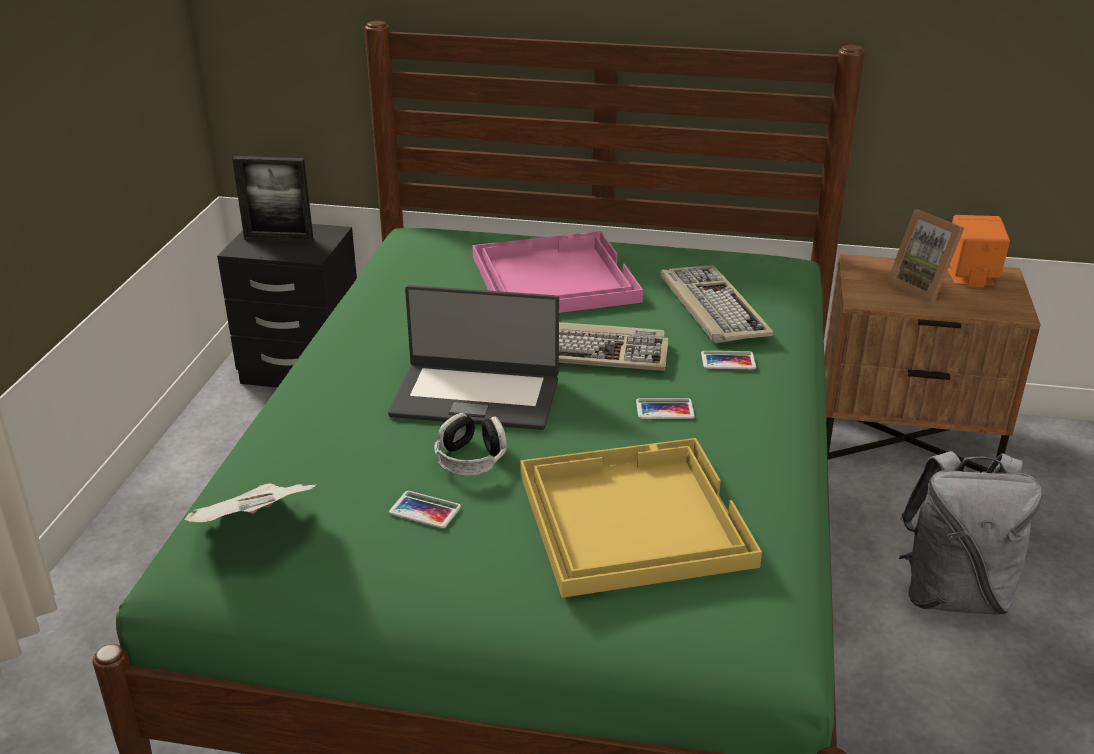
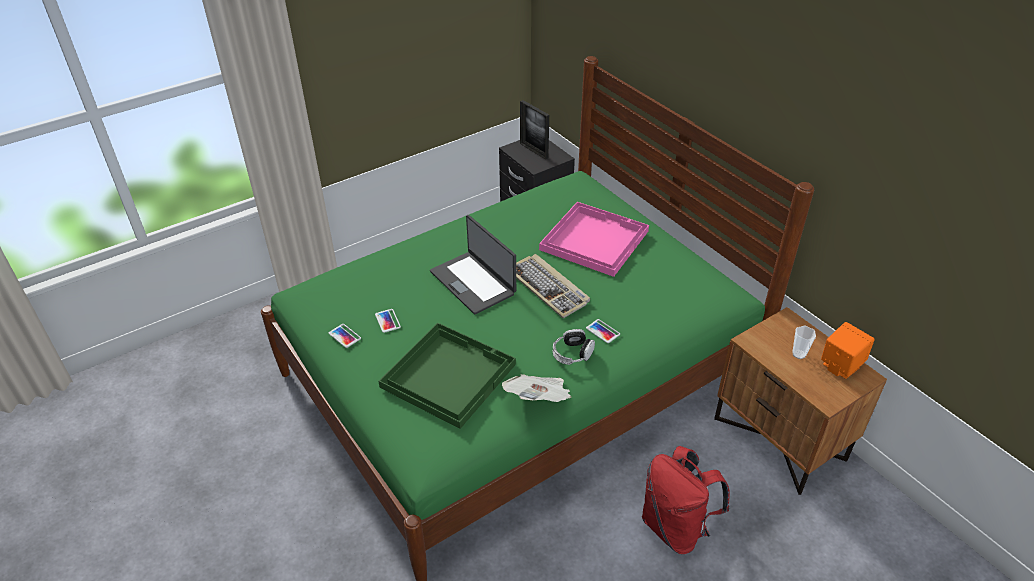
camera: 45 degrees right, 10 degrees up
(256, 528) = (331, 291): newspaper -> newspaper (539, 400)
(471, 458) = (432, 310): headphones -> headphones (572, 353)
(631, 518) = (448, 374): yellow tray -> green tray
(665, 409) = (535, 337): phone -> phone (344, 336)
(711, 307) = (642, 298): keyboard -> none
(922, 287) = (798, 354): picture frame -> cup
(953, 594) = (676, 527): grey backpack -> red backpack

